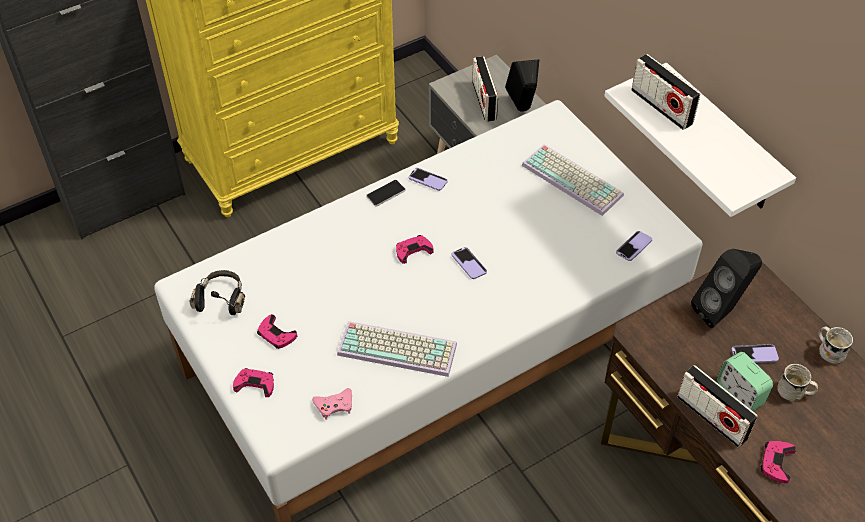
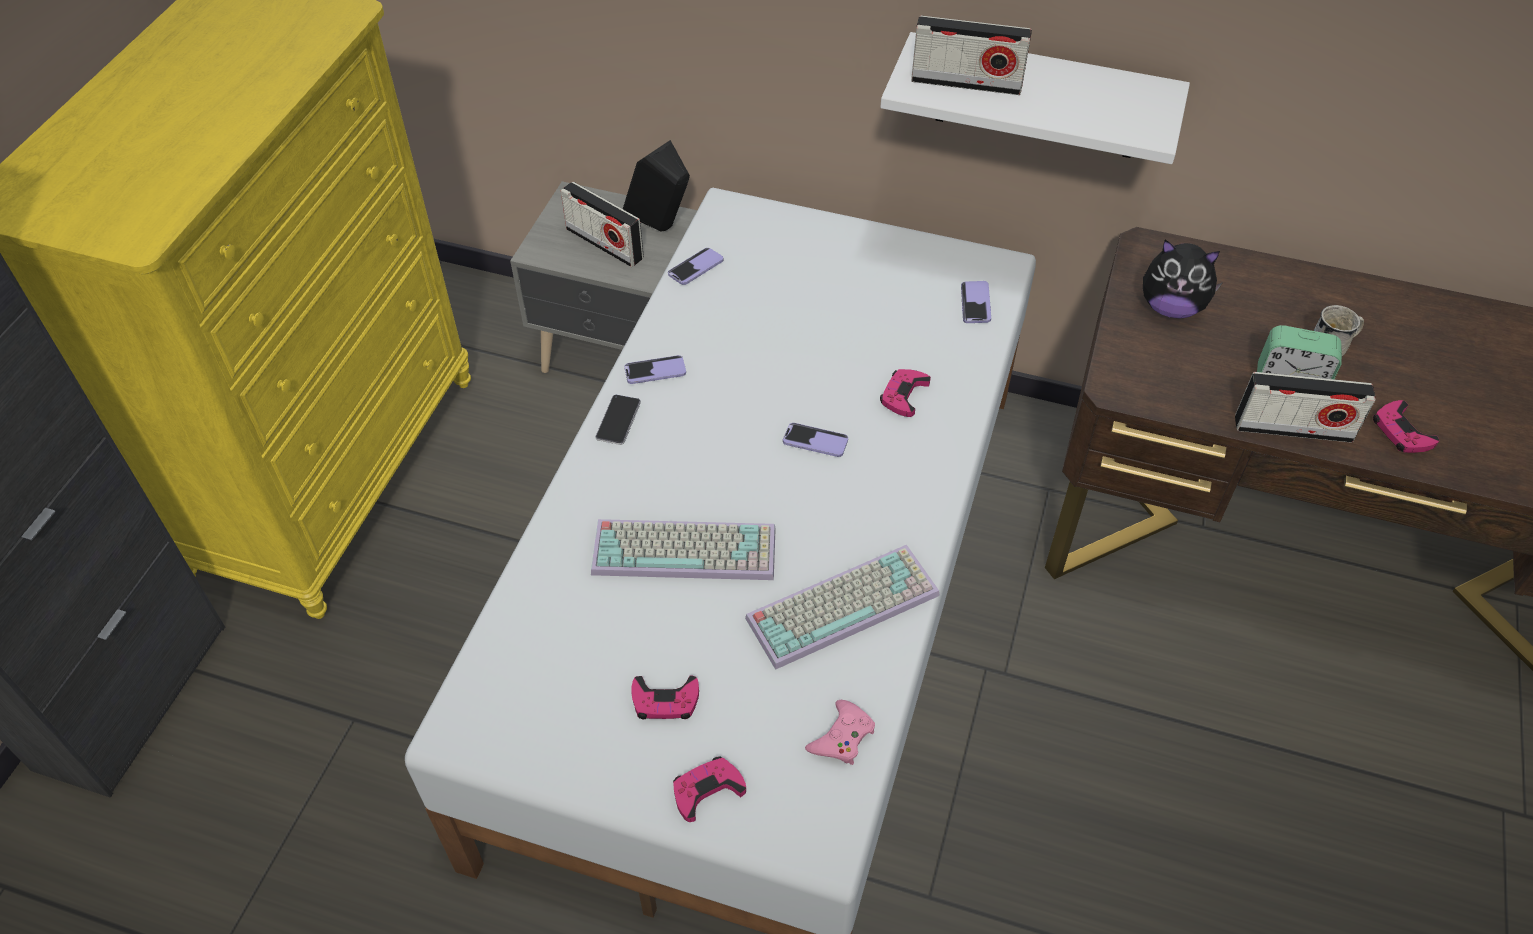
camera: 40 degrees left, 0 degrees up
(221, 299) = (535, 708): black headphones -> none
(413, 250) = (730, 469): pink game controller -> pink game controller (903, 395)
(574, 180) = (830, 267): keyboard -> keyboard (687, 548)
(720, 311) = (1171, 307): black speaker -> plush toy
(754, 355) = (1253, 332): phone -> phone (695, 268)
(828, 350) = (1311, 281): white mug -> none

